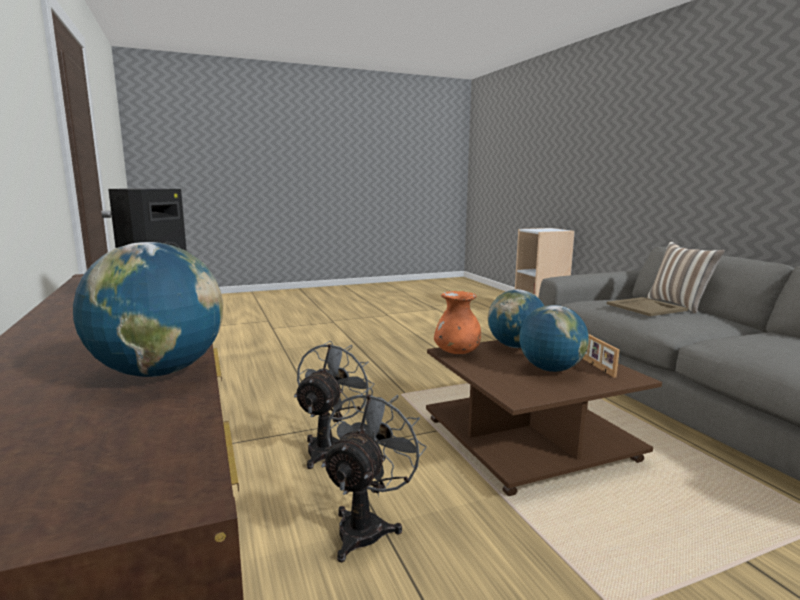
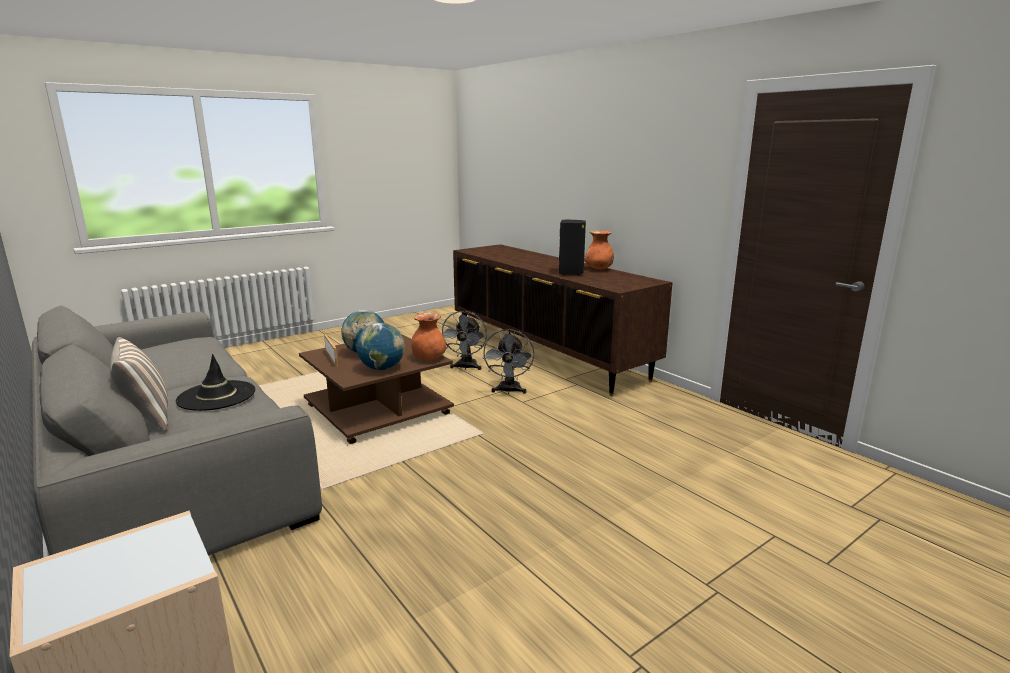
camera: 165 degrees right, 5 degrees up
(69, 303) = (598, 269): none -> orange vase
(159, 373) = (501, 258): globe -> none
(646, 307) = (216, 396): beige tray -> black hat

